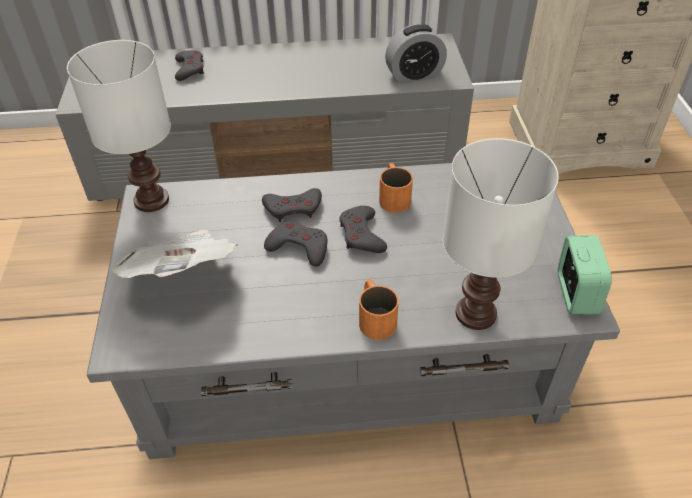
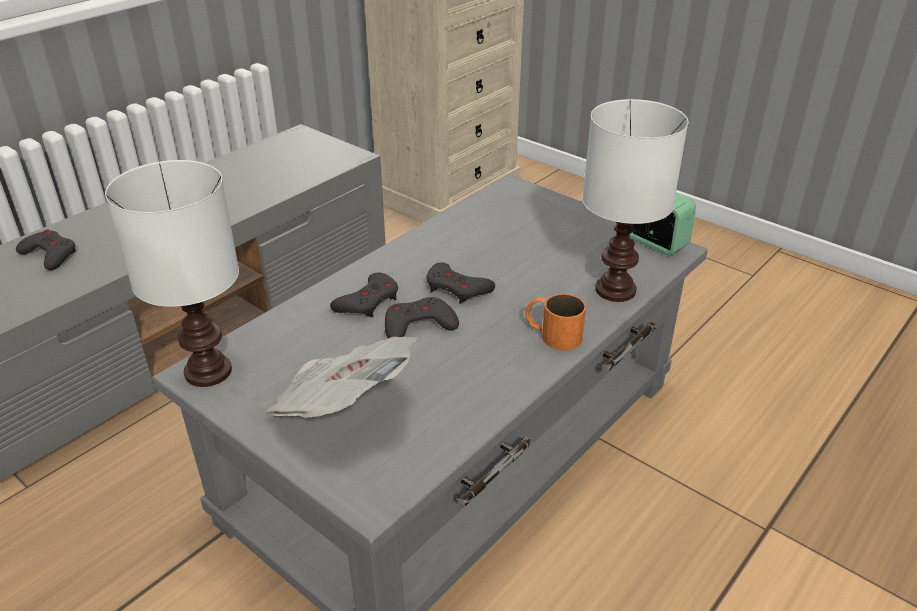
camera: 45 degrees left, 10 degrees down
(393, 196) = (441, 250): orange mug -> none
(414, 76) = (314, 166): alarm clock -> none

